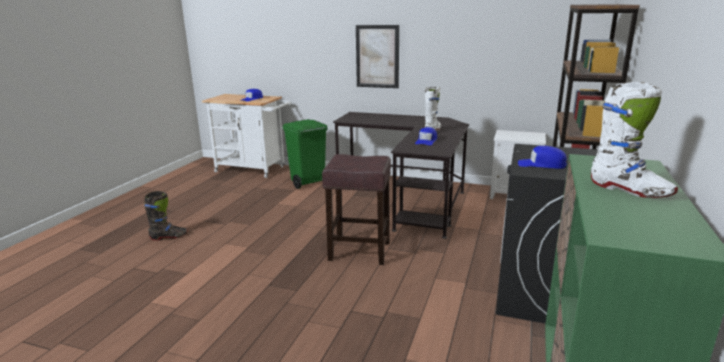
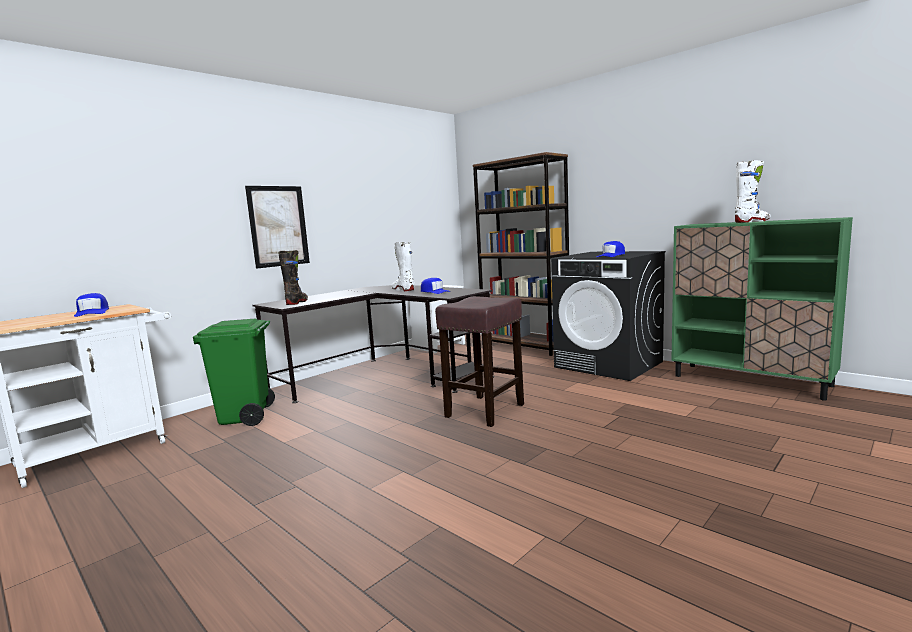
camera: 65 degrees left, 10 degrees down
(169, 237) = (270, 546): black boot -> black boot (297, 302)

